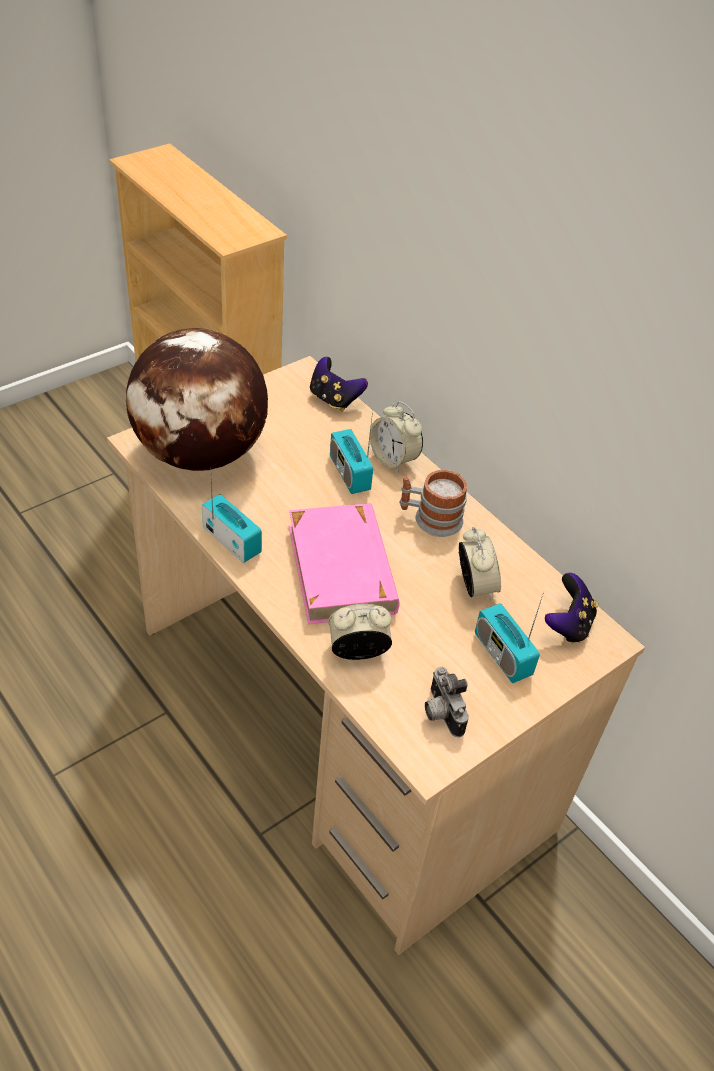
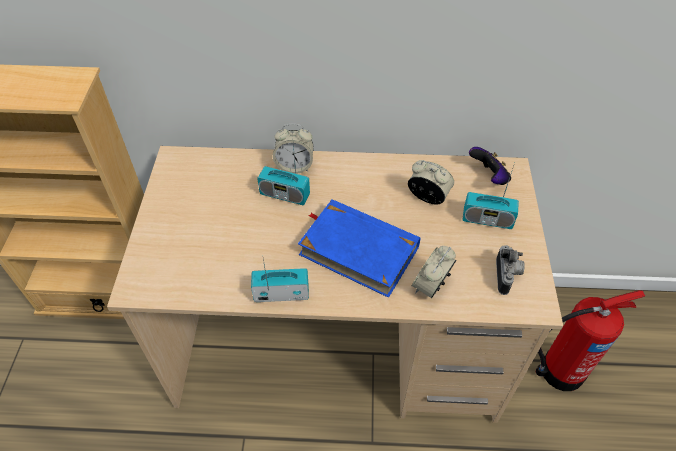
camera: 45 degrees left, 5 degrees up
(201, 454) = (185, 260): globe -> none
(334, 399) = (213, 160): game controller -> none
(342, 568) = (358, 250): pink book -> blue book
(430, 519) = (359, 182): mug -> none
(440, 713) = (507, 276): camera -> camera turned 105 degrees counterclockwise
(539, 991) = (558, 371): none -> fire extinguisher

